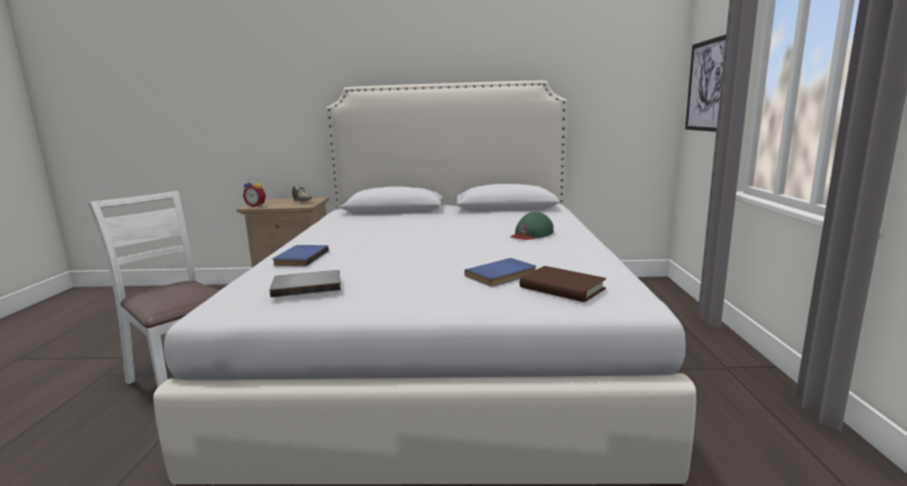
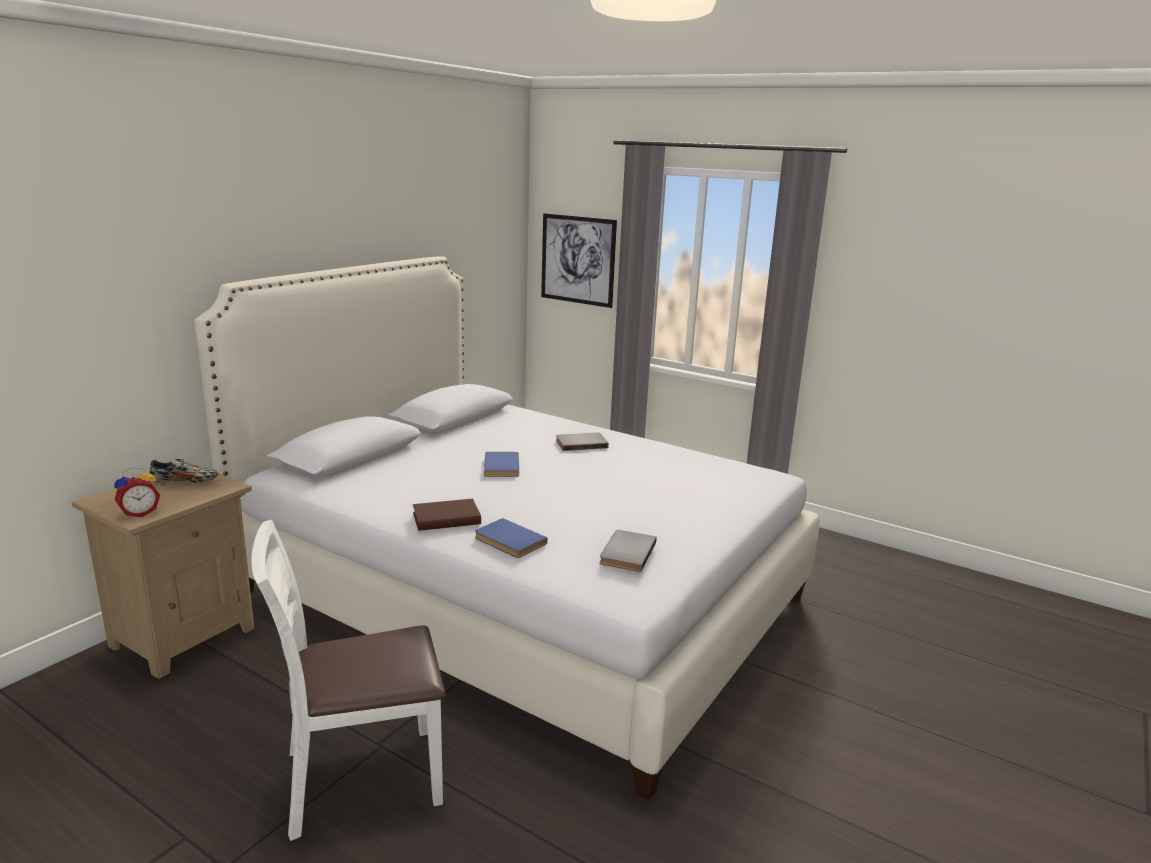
camera: 60 degrees left, 5 degrees up
(502, 275) = (679, 486): blue book -> blue book (503, 466)
(531, 234) = (581, 443): green cap -> grey book
(562, 288) = (730, 481): brown book -> brown book (446, 519)

